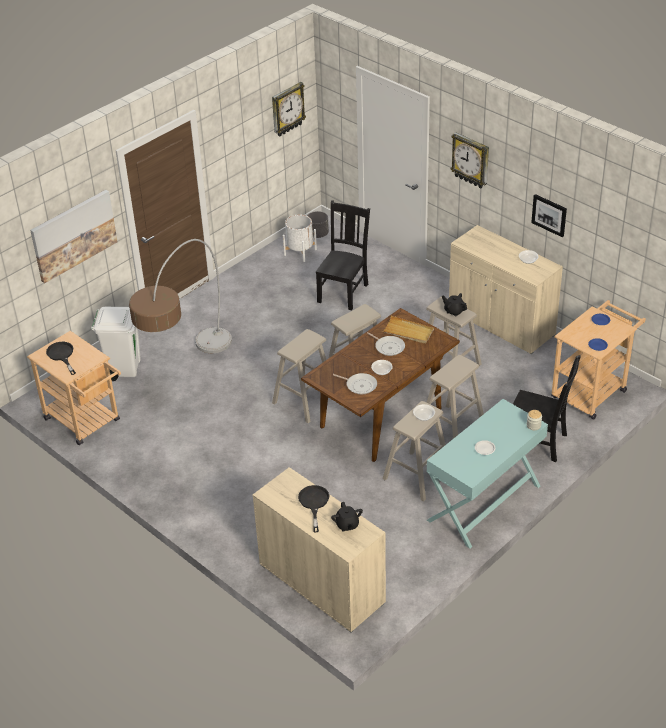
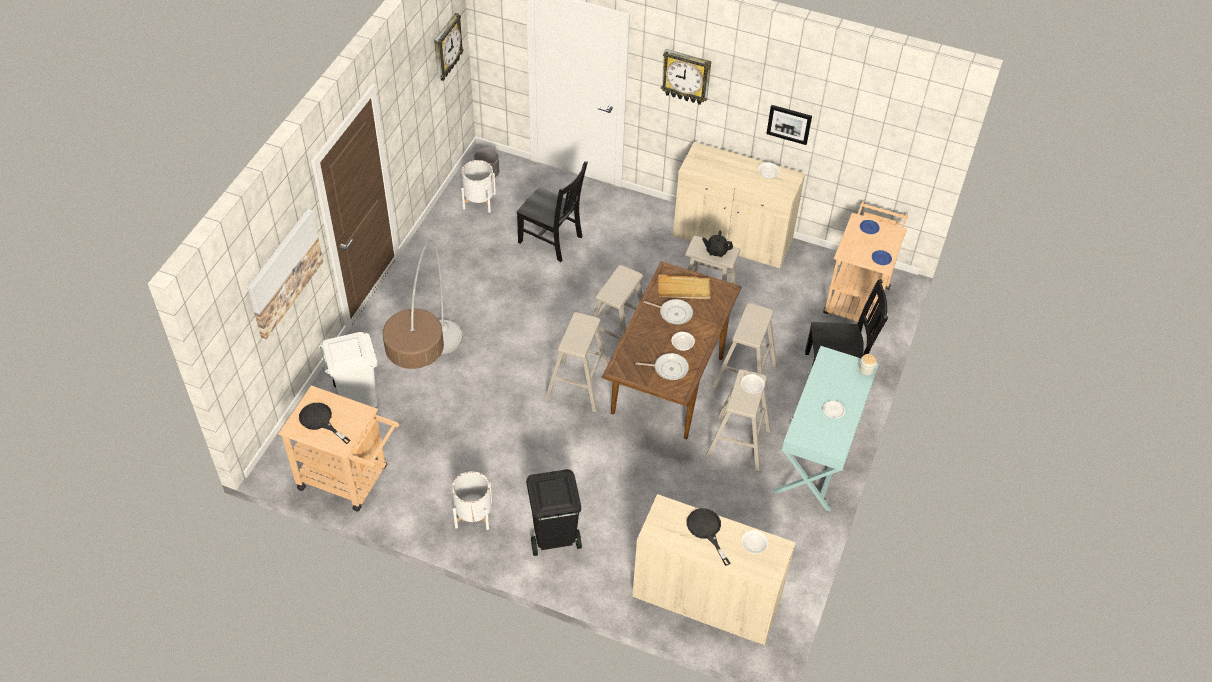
camera: 25 degrees left, 10 degrees up
(166, 471) = (473, 514): none -> white planter
(220, 504) = (553, 537): none -> black trash can
(344, 292) = (552, 240): black chair -> black chair turned 120 degrees clockwise
(347, 525) = (753, 546): black teapot -> bowl

